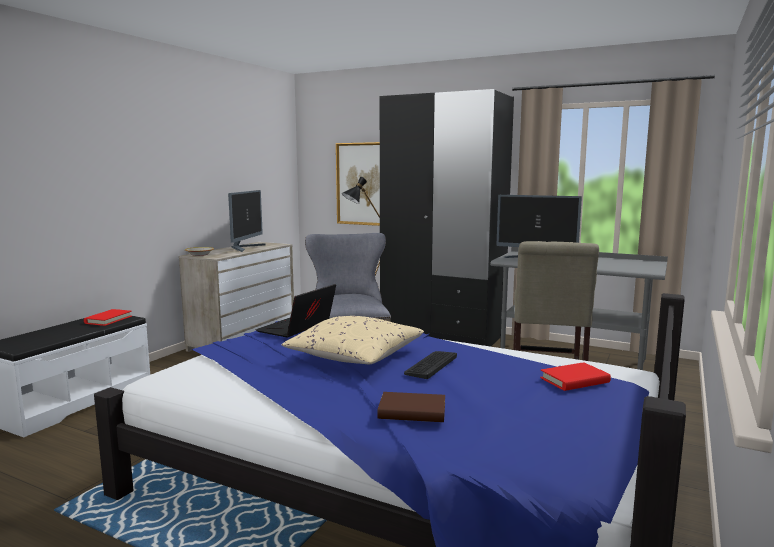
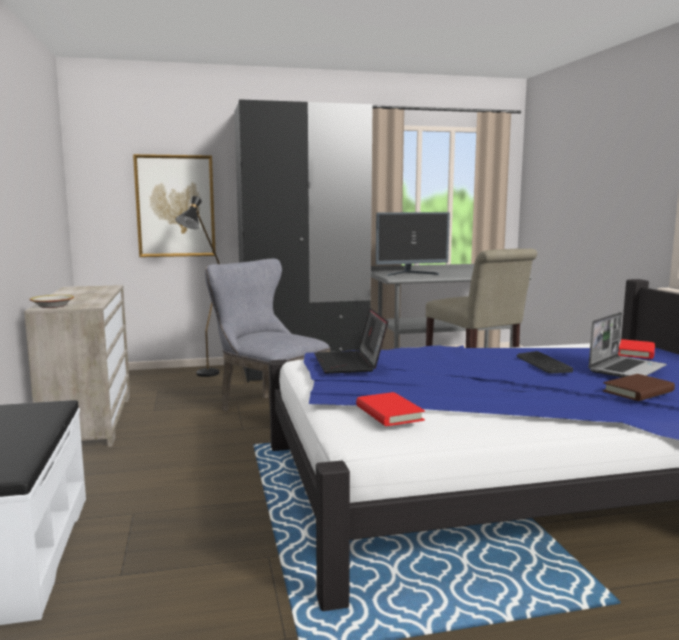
camera: 40 degrees left, 0 degrees up
(108, 320) = (31, 412): red book -> red book (389, 413)
(245, 248) = (81, 293): monitor -> none
(355, 356) = (472, 372): beige pillow -> none
(488, 391) = (626, 369): none -> laptop

